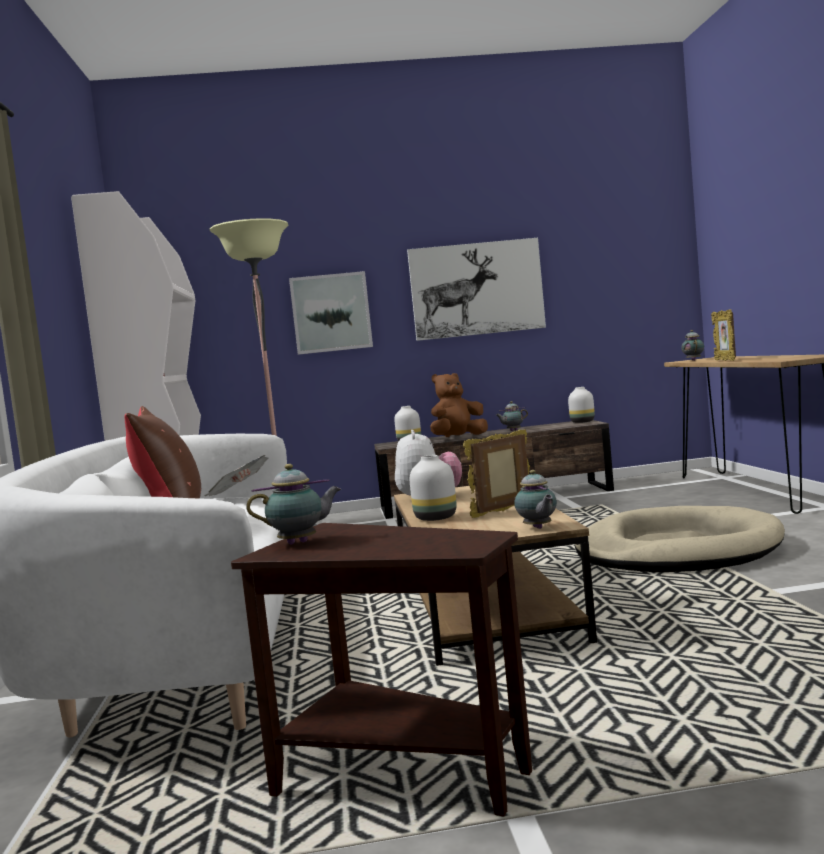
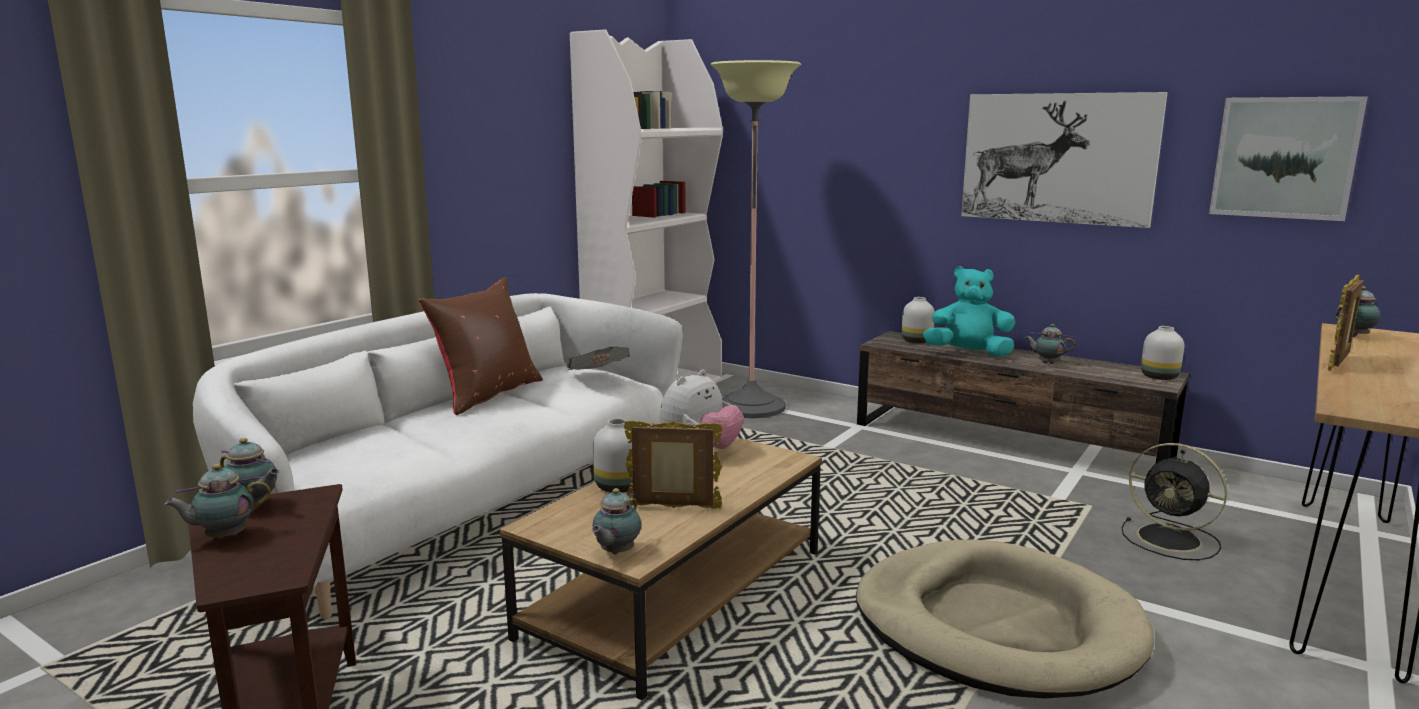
camera: 40 degrees right, 10 degrees up
(331, 313) = (868, 165): picture -> picture (1284, 157)
(348, 550) = (224, 537): none -> teapot
(458, 437) = (968, 353): brown plush toy -> turquoise plush toy
(664, 502) = (1172, 539): none -> black fan

